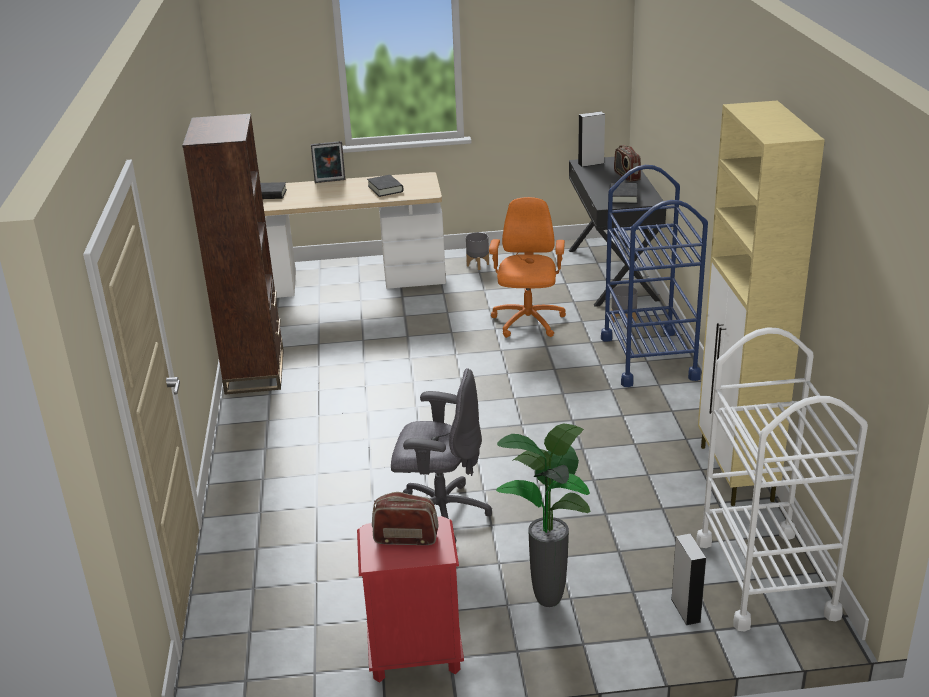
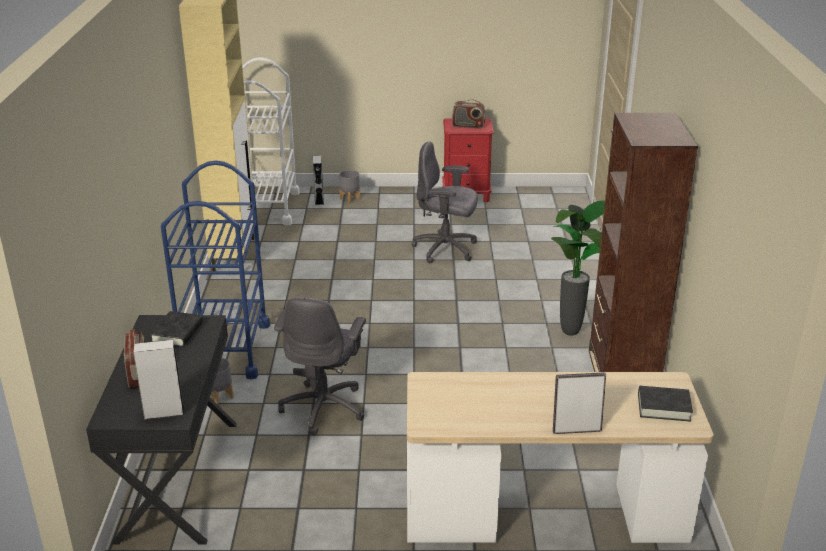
camera: 175 degrees left, 0 degrees up
(385, 189) = (487, 399): black book -> none
(477, 265) = (354, 525): grey planter -> grey planter (350, 199)
(527, 323) = (324, 407): orange office chair -> grey office chair
(546, 601) = (392, 208): potted plant -> potted plant (572, 333)

